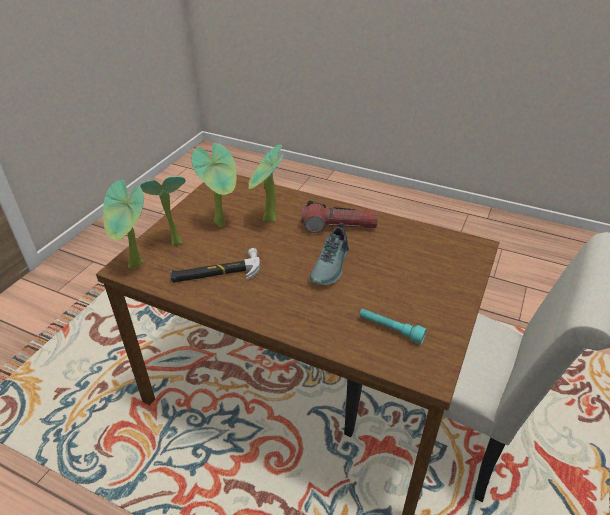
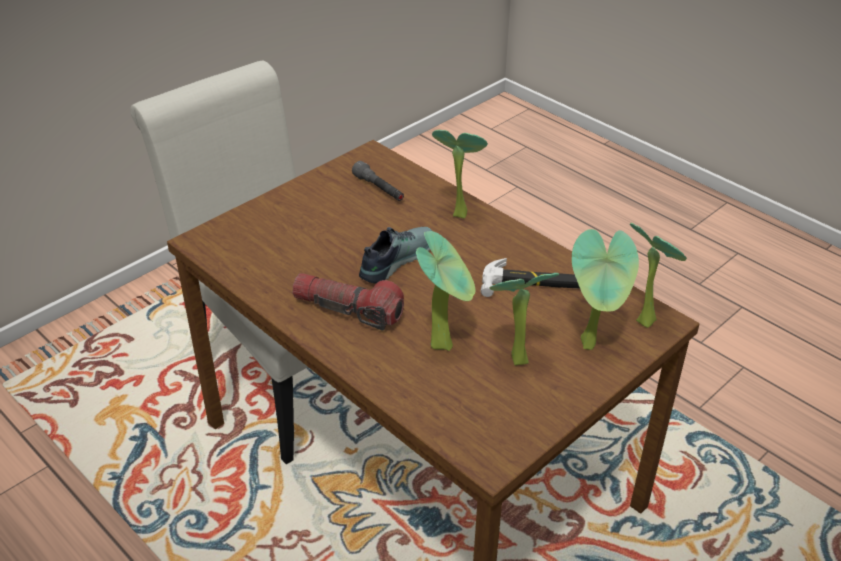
camera: 160 degrees left, 0 degrees up
(306, 323) = (458, 212): none -> potted plant
(390, 329) = (379, 189): turquoise flashlight -> grey flashlight

